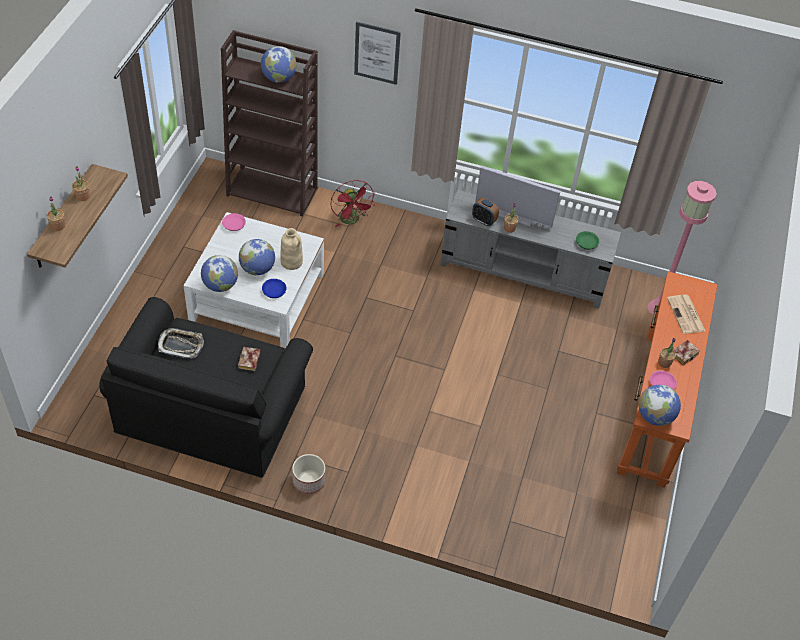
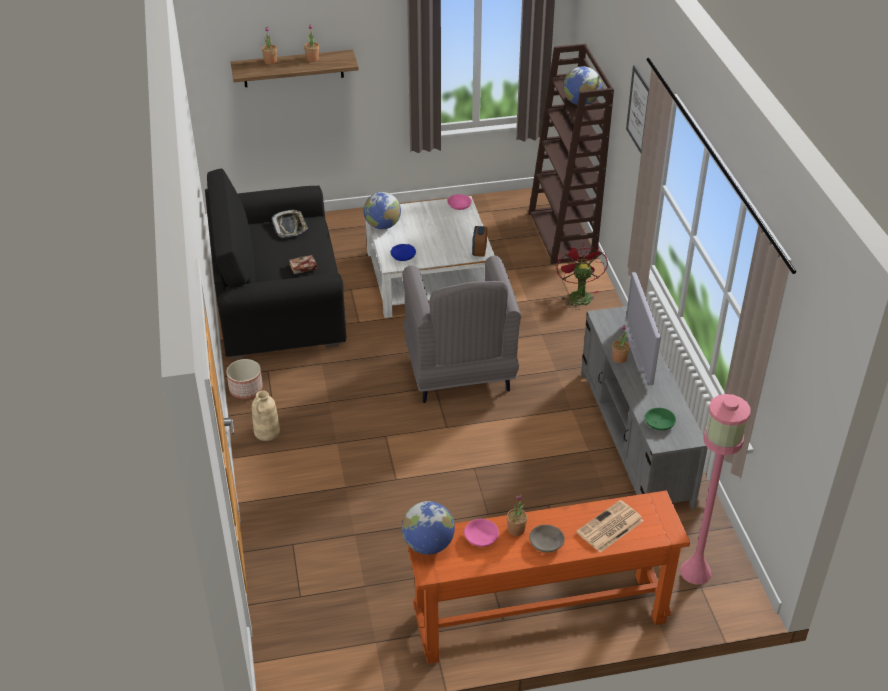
camera: 65 degrees right, 10 degrees down
(257, 269) = (420, 237): globe -> none
(292, 262) = (448, 252): beige vase -> beige vase (267, 432)
(352, 220) = (578, 295): red fan -> red fan turned 135 degrees clockwise
(390, 333) = (459, 373): none -> grey armchair
(484, 220) = (611, 337): alarm clock -> alarm clock (479, 252)
(684, 353) = (547, 543): book -> grey bowl

